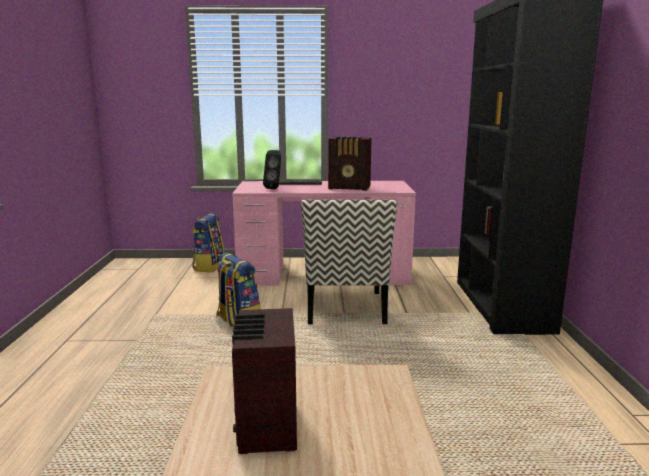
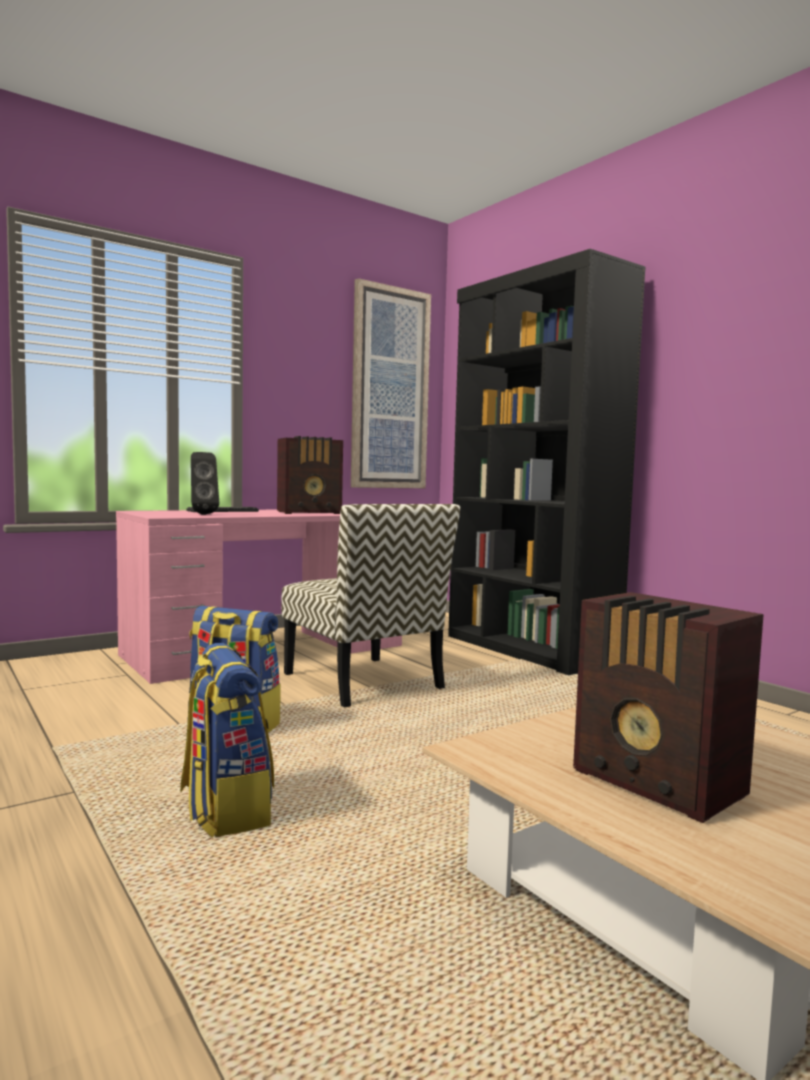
camera: 35 degrees left, 10 degrees down
(208, 266) = (53, 667): backpack -> backpack (225, 809)
(448, 86) = (389, 389): none -> picture

